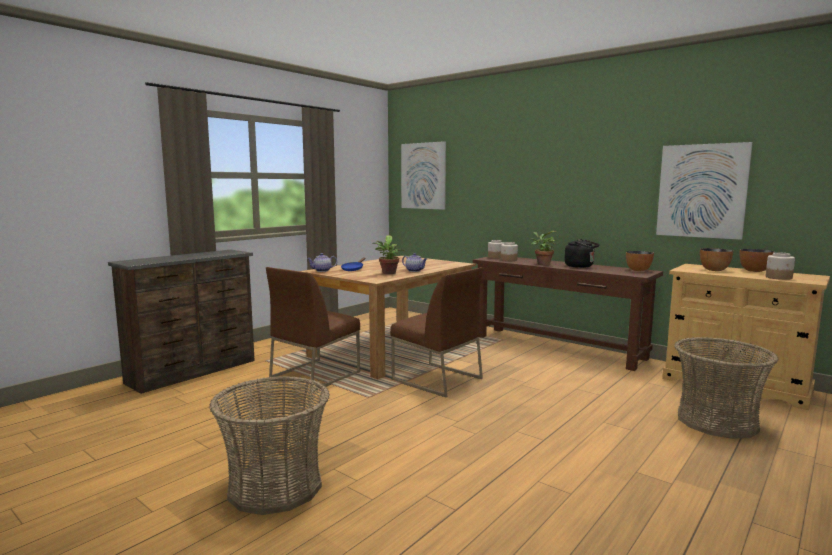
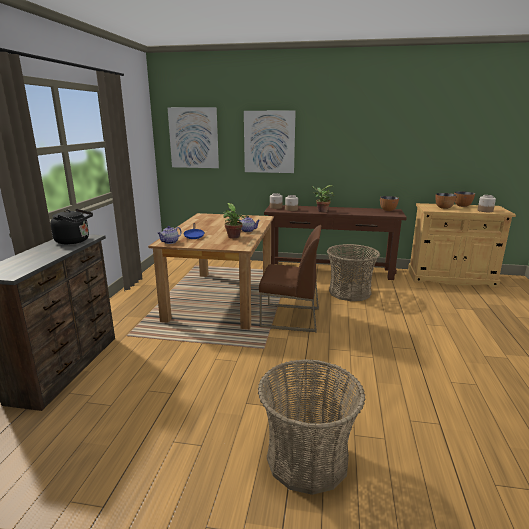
camera: 30 degrees left, 10 degrees up
(315, 375) = (192, 339): brown chair -> none
(581, 266) = (349, 210): black kettle -> black kettle (75, 241)
(701, 191) = (428, 153): picture -> picture (269, 142)
(717, 421) = (474, 307): basket -> basket (350, 292)

